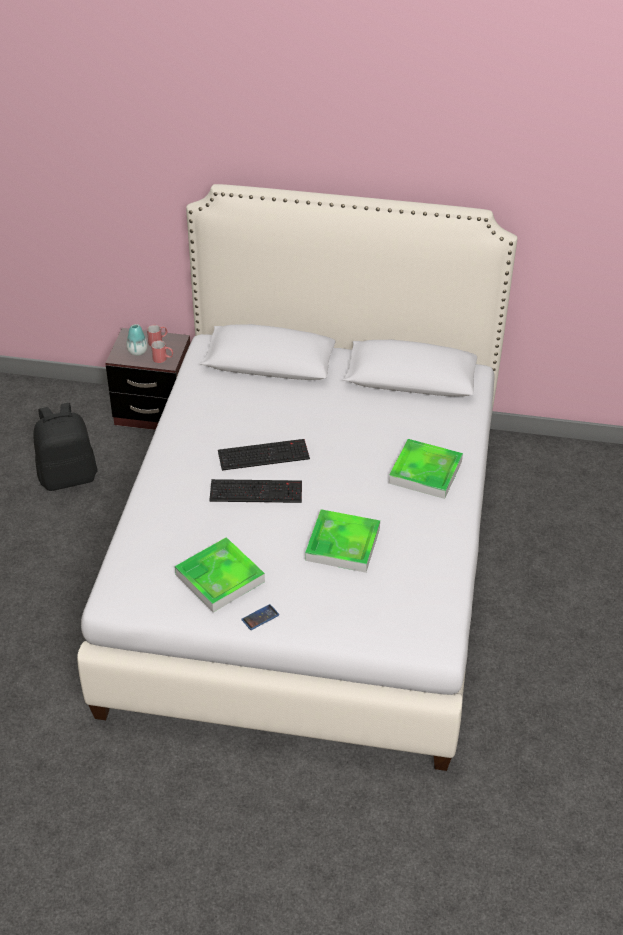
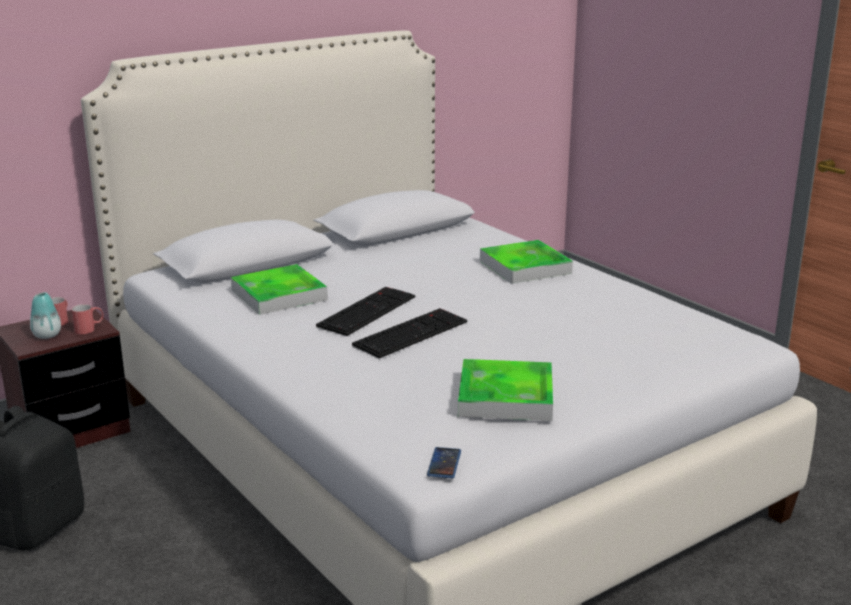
camera: 45 degrees left, 20 degrees down
(260, 617) = (596, 403): phone -> phone (444, 463)
(342, 544) = (556, 329): tray -> tray (279, 295)

